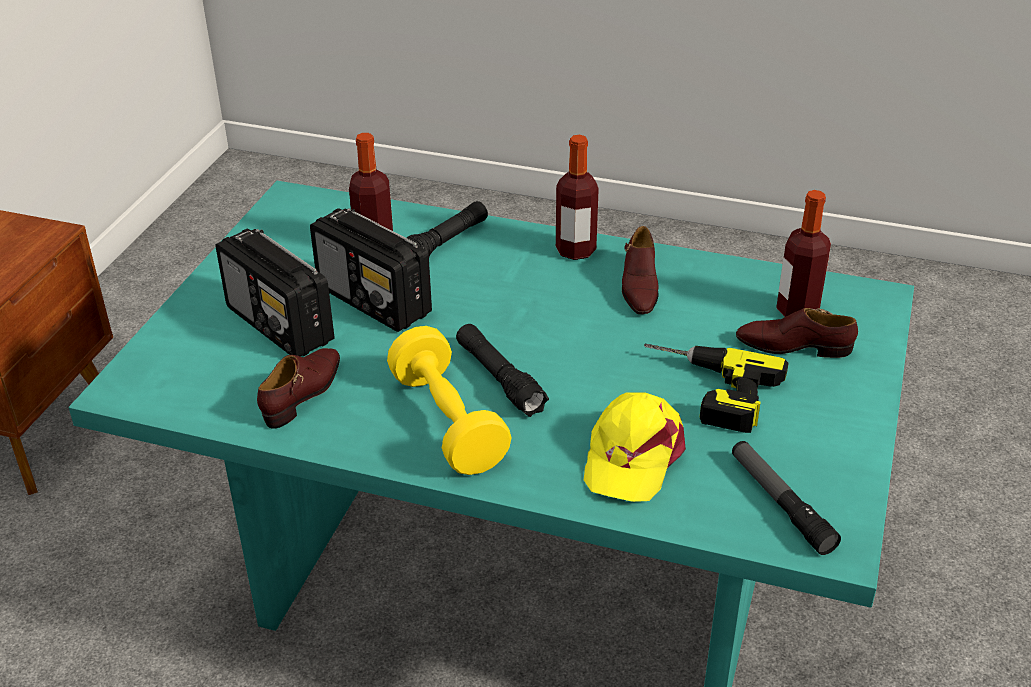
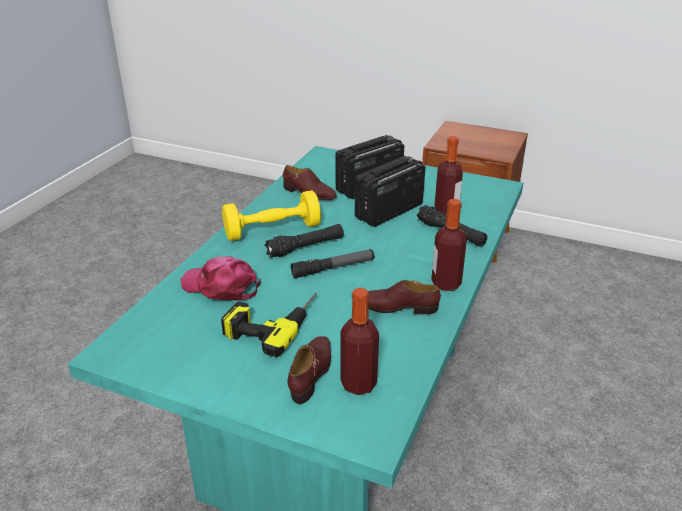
camera: 95 degrees right, 5 degrees down
(632, 456) = (221, 286): yellow cap -> pink cap
(780, 503) = (154, 337): flashlight -> flashlight (333, 268)

